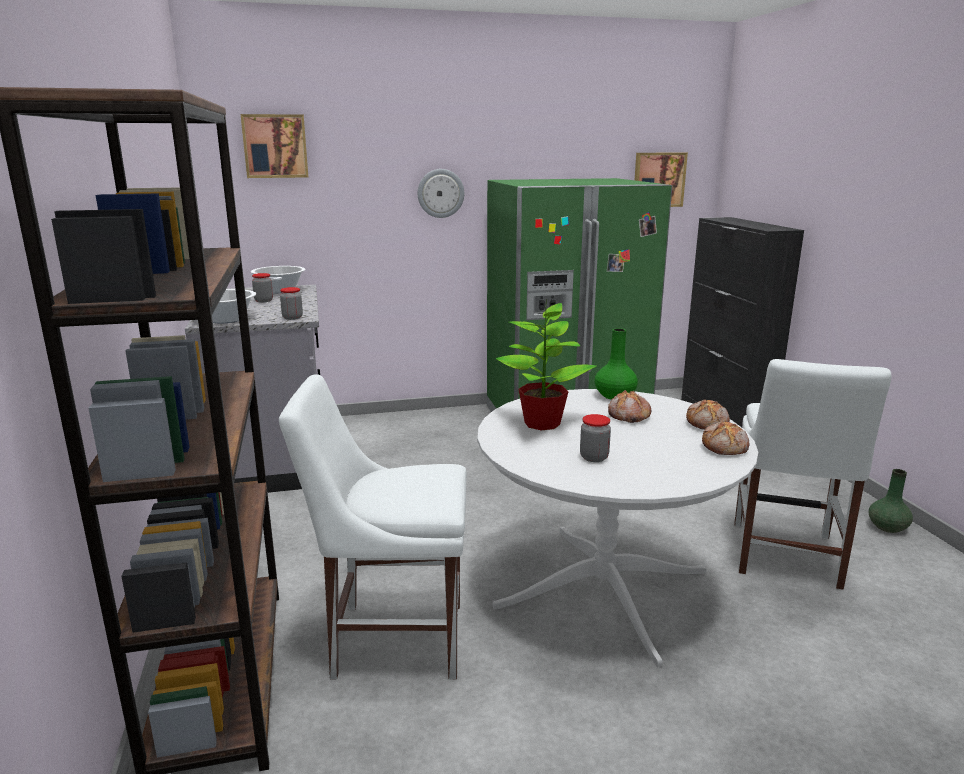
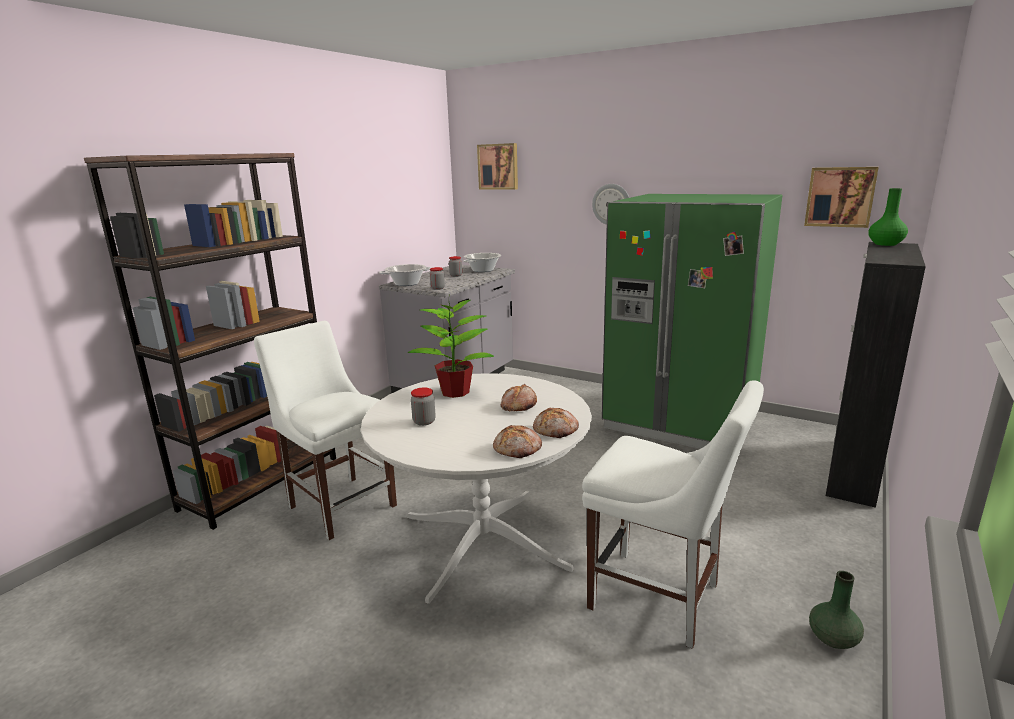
camera: 45 degrees right, 0 degrees up
(614, 396) = (549, 390): green vase -> green vase (885, 244)
(784, 557) = (660, 599): white chair -> white chair turned 120 degrees counterclockwise

